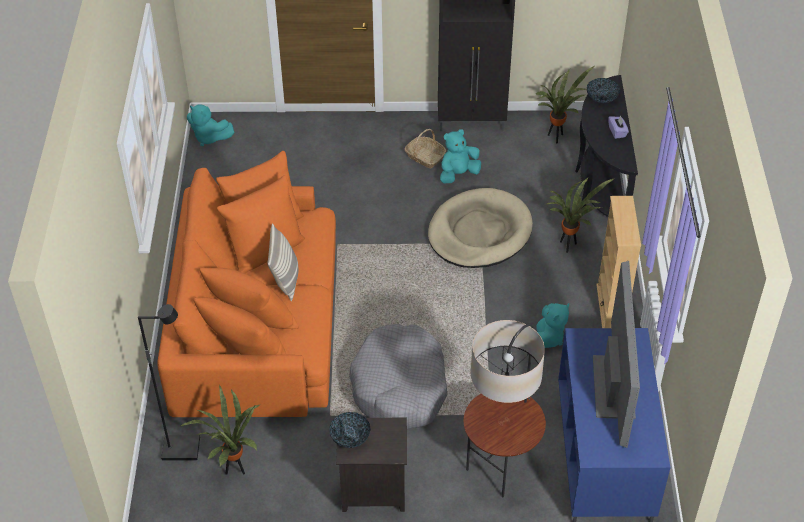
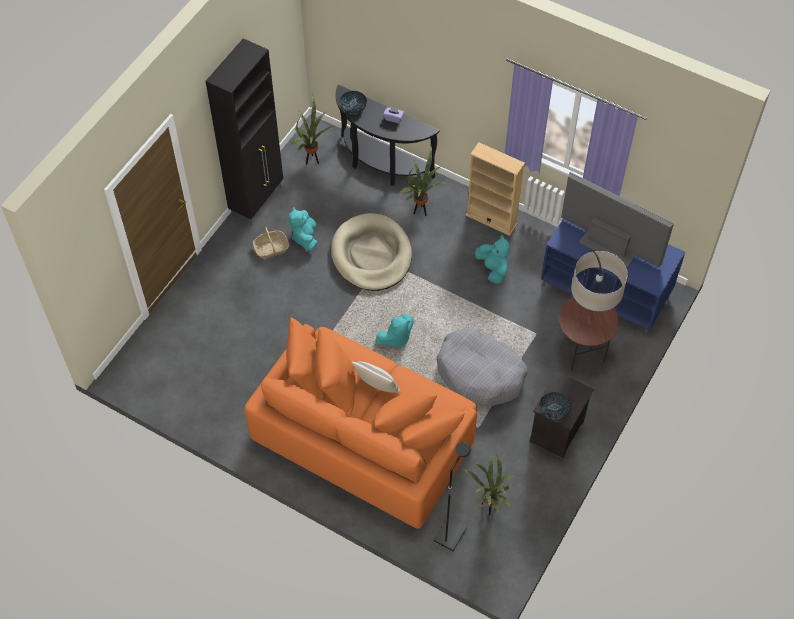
camera: 60 degrees left, 10 degrees up
(209, 137) = (137, 380): turquoise plush toy -> turquoise plush toy (396, 338)

